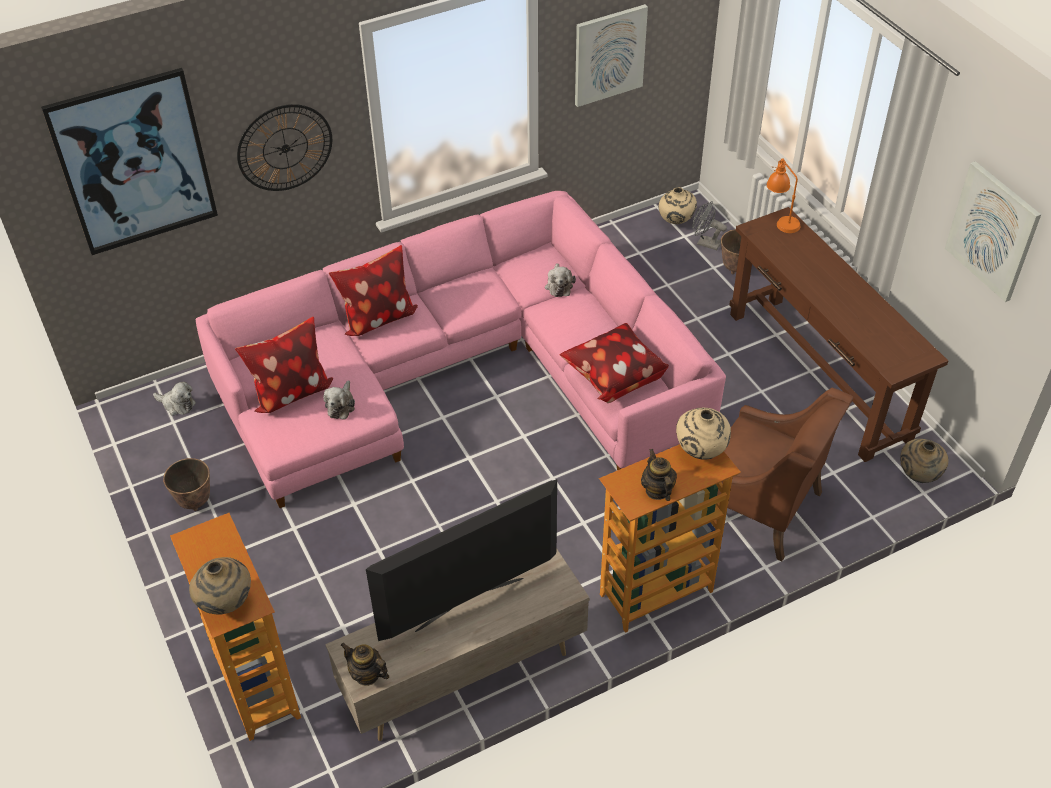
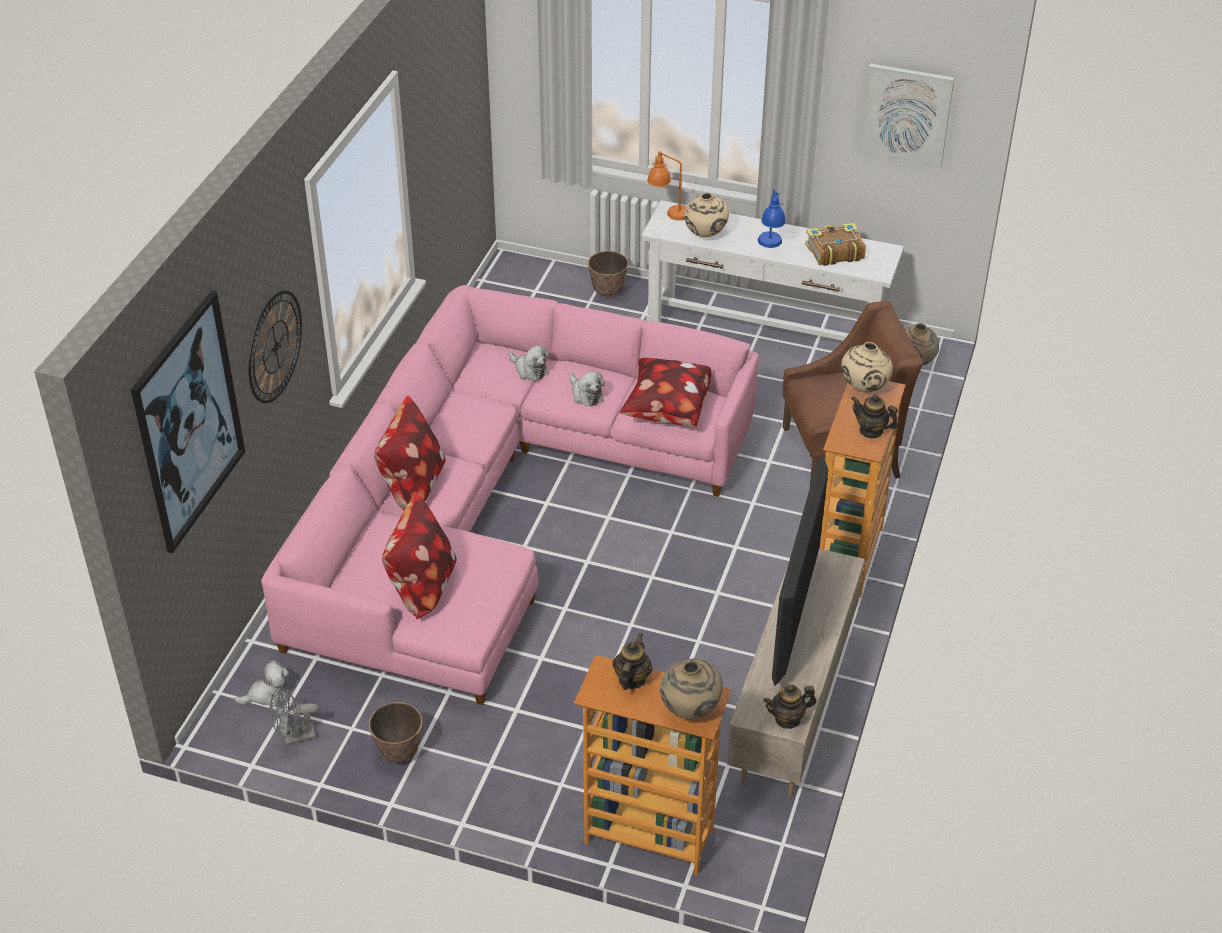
camera: 45 degrees left, 5 degrees down
(224, 549) = (631, 679): none -> teapot
(341, 405) = (477, 569): plush toy -> plush toy (586, 394)
(609, 55) = (439, 132): picture -> none
(675, 222) = (513, 284): beige vase -> beige vase (705, 235)
(705, 243) = (558, 287): grey fan -> grey fan (294, 737)
(817, 374) = (765, 335): brown console table -> white console table
(827, 294) = (771, 247): none -> blue table lamp
(877, 329) = (834, 252): none -> book

